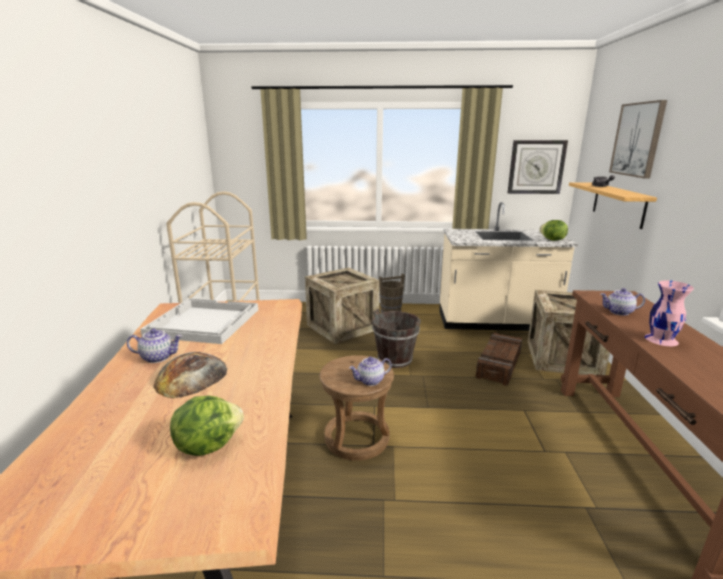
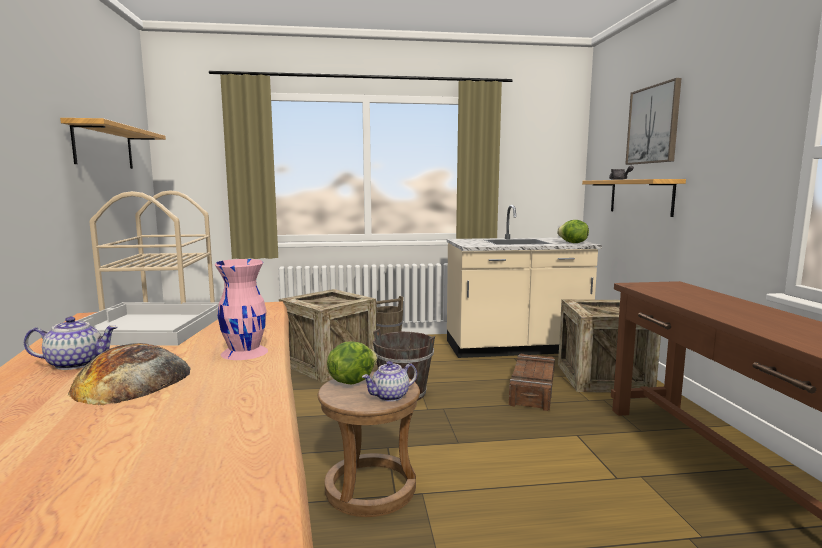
camera: 10 degrees left, 10 degrees down
(174, 160) = (104, 147): none -> shelf
(208, 444) = (170, 453): lettuce -> lettuce (351, 381)
(536, 167) = (543, 169): wall clock -> none
(619, 312) = (675, 296): teapot -> none
(661, 339) = (736, 314): pink vase -> pink vase (245, 352)

